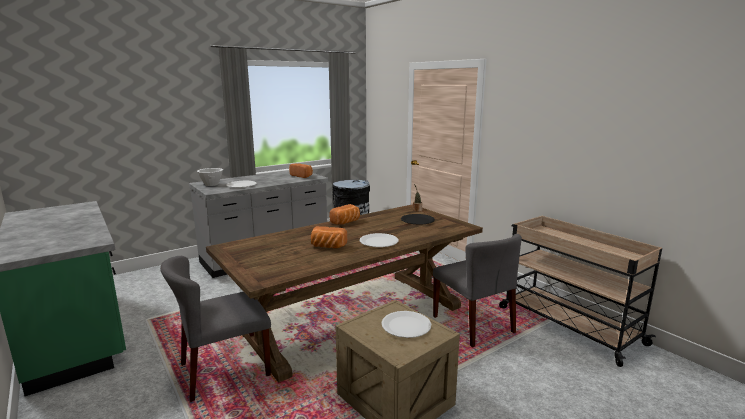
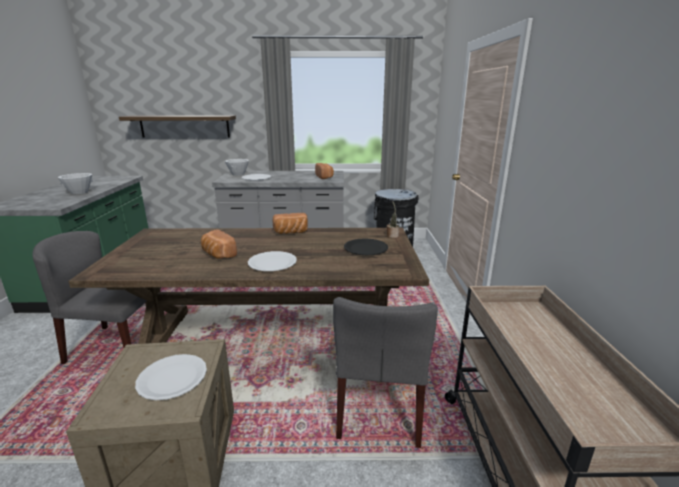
camera: 35 degrees right, 5 degrees up
(75, 227) = (79, 192): none -> white bowl
(127, 139) = (185, 126): none -> shelf

